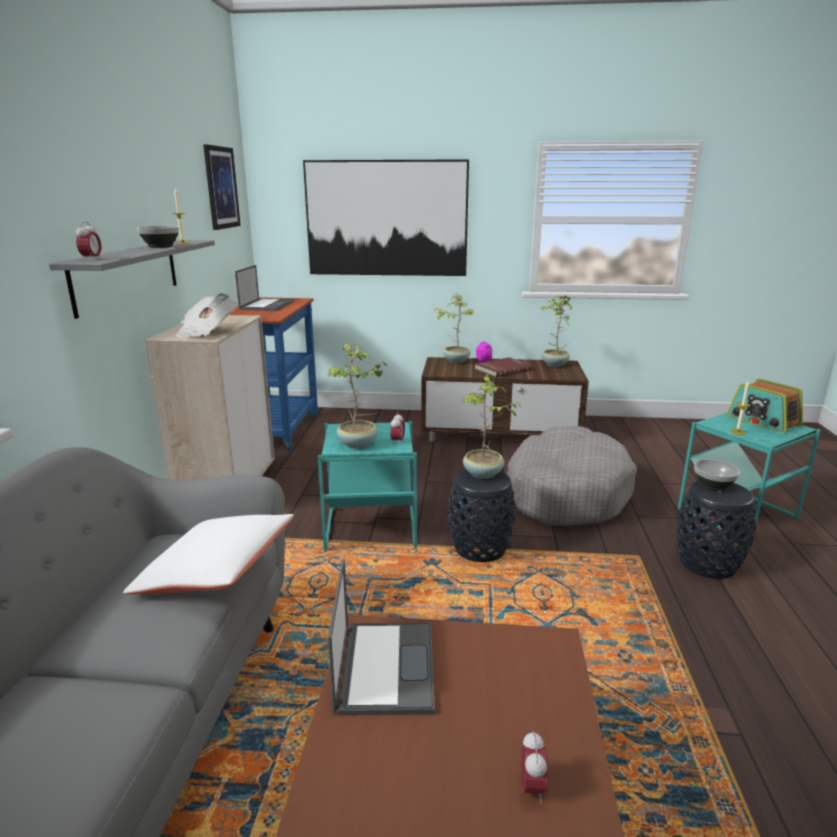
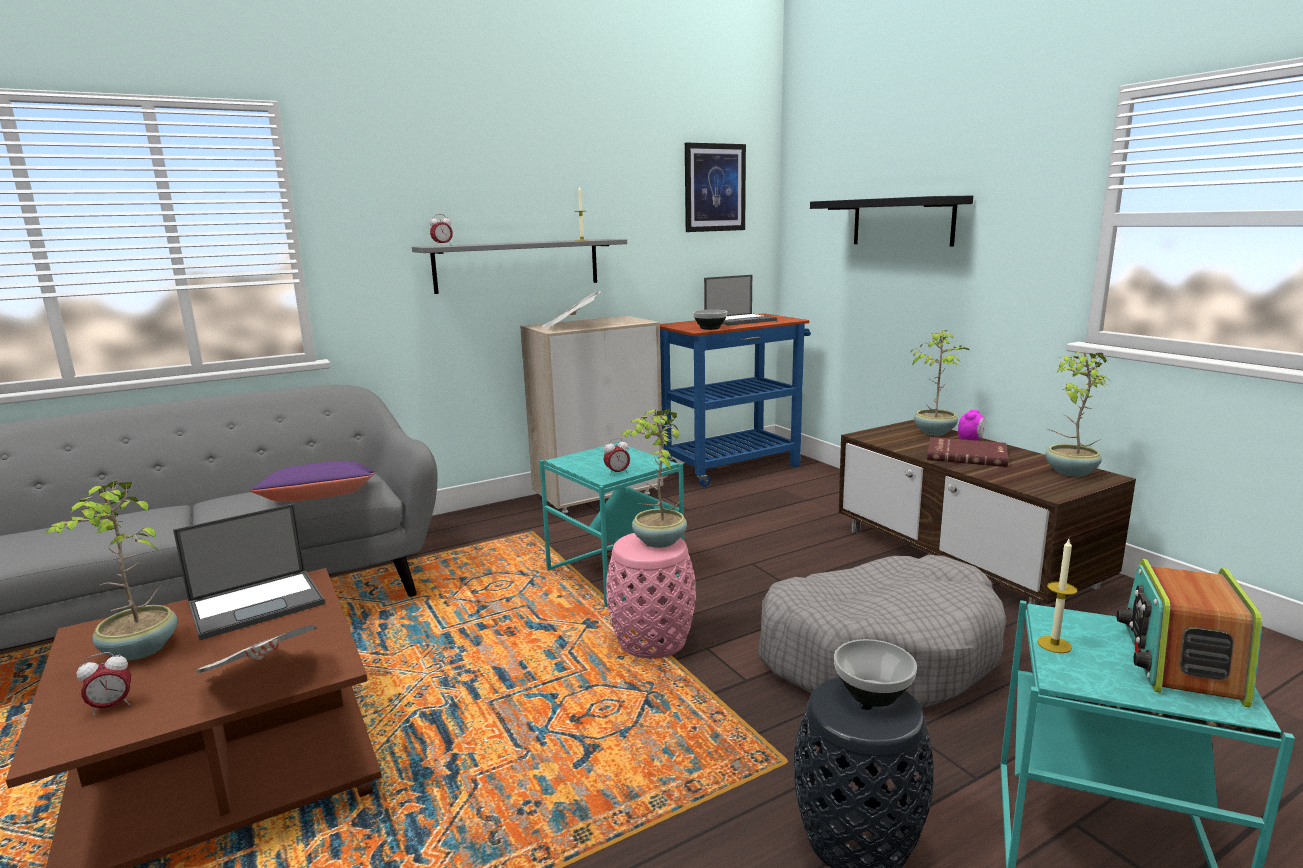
camera: 55 degrees right, 5 degrees down
(160, 246) = (548, 241): bowl -> bowl (709, 328)
(216, 573) = (321, 501): white pillow -> purple pillow
(358, 444) = (586, 463): potted plant -> potted plant (139, 650)
(386, 219) = (902, 222): picture -> black shelf
(480, 549) = (652, 641): black stool -> pink stool
(544, 681) = (262, 677): none -> newspaper

